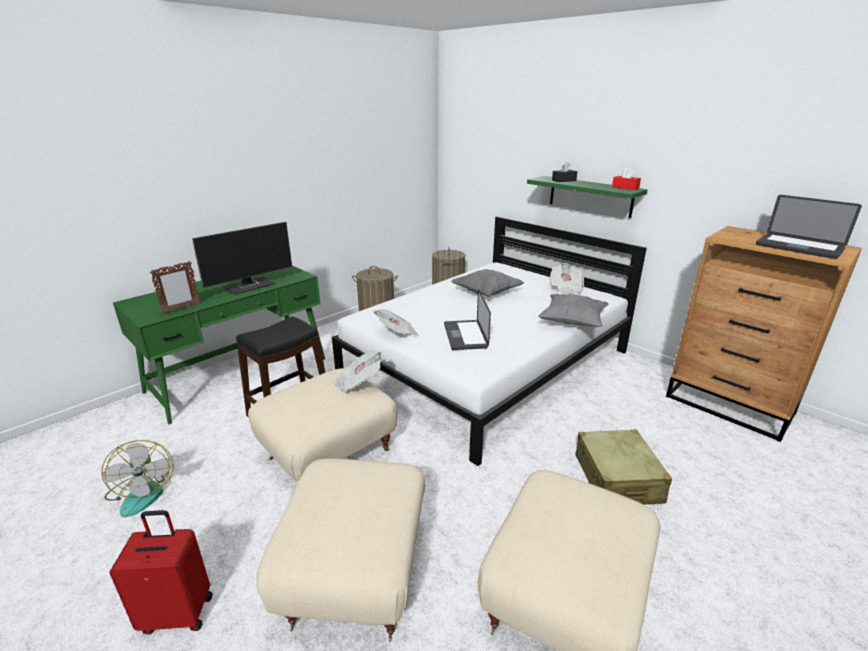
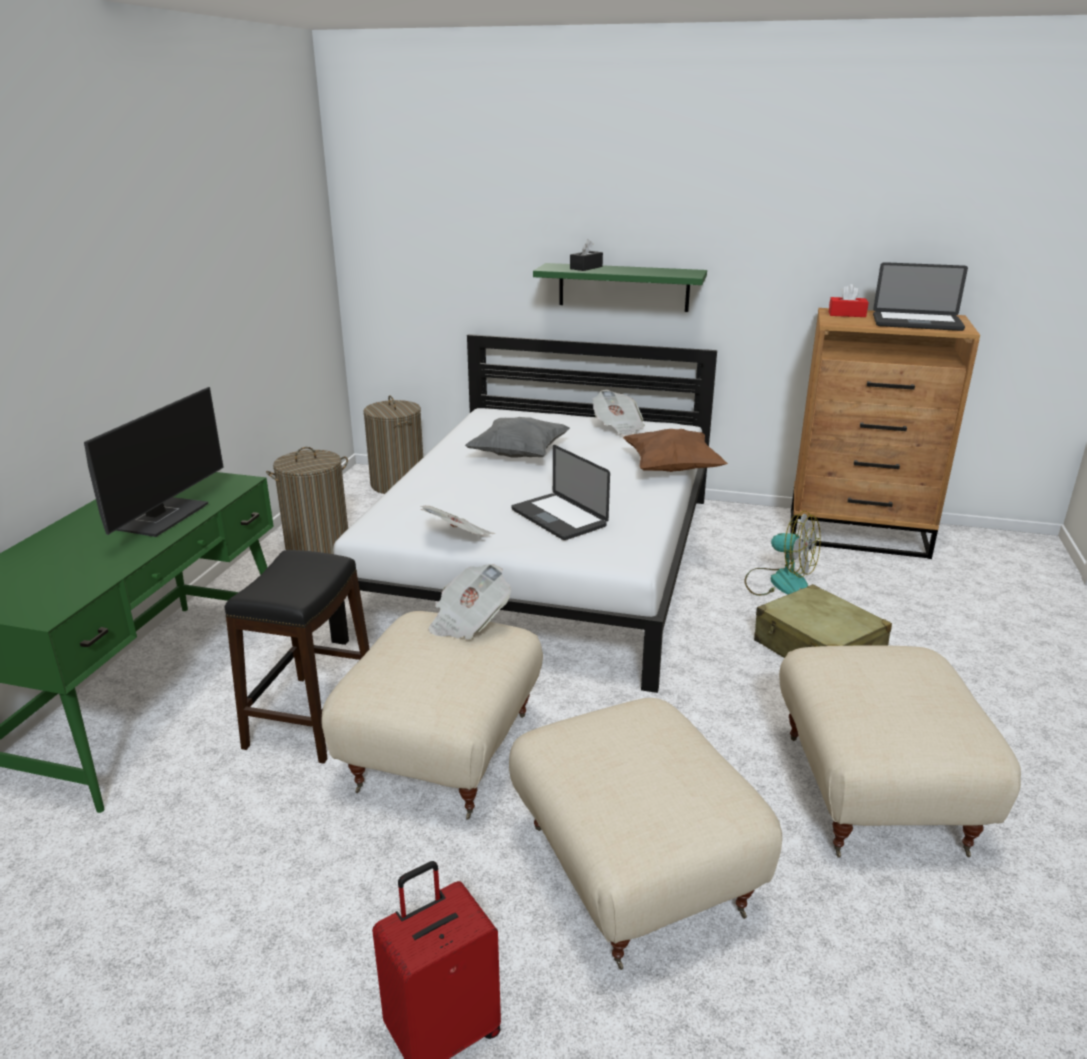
camera: 30 degrees left, 0 degrees up
(142, 492) = (181, 924): fan -> fan (779, 582)
(181, 309) = (87, 583): picture frame -> none
(572, 322) = (672, 469): grey pillow -> brown pillow
(625, 188) = (679, 270): red tissue box -> red tissue box (847, 314)

